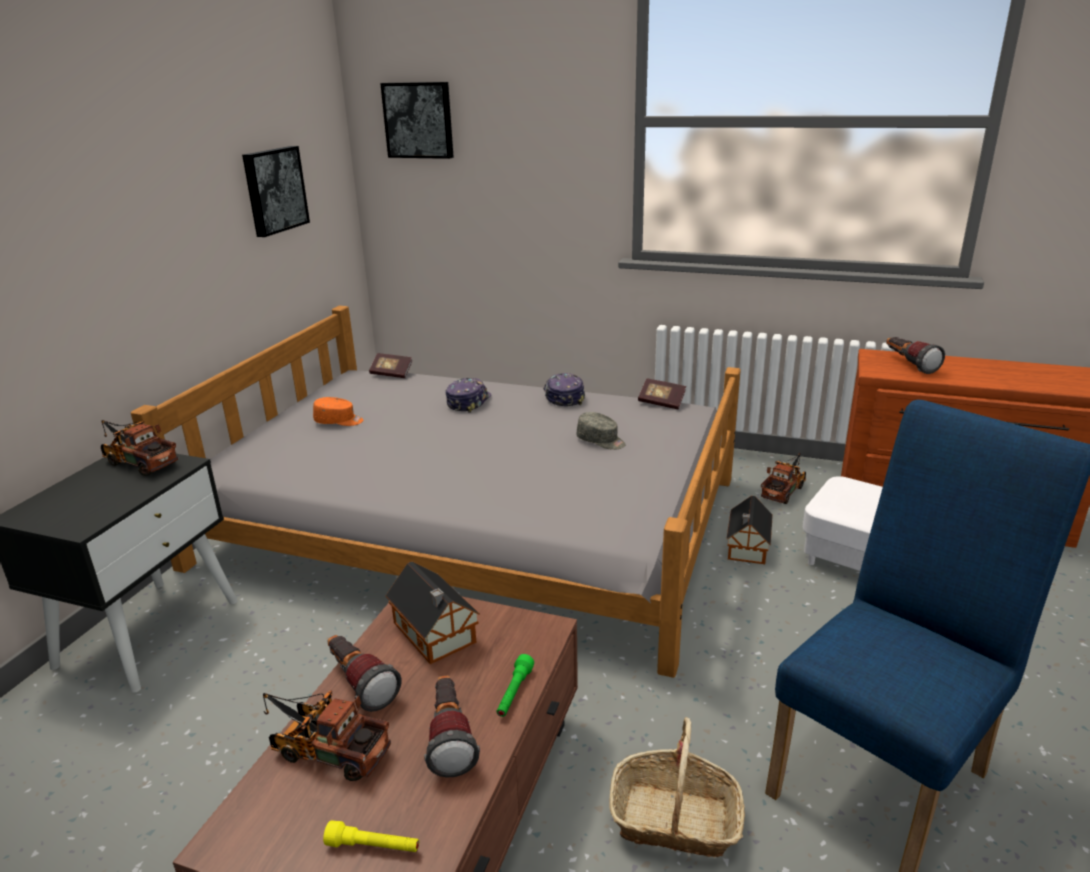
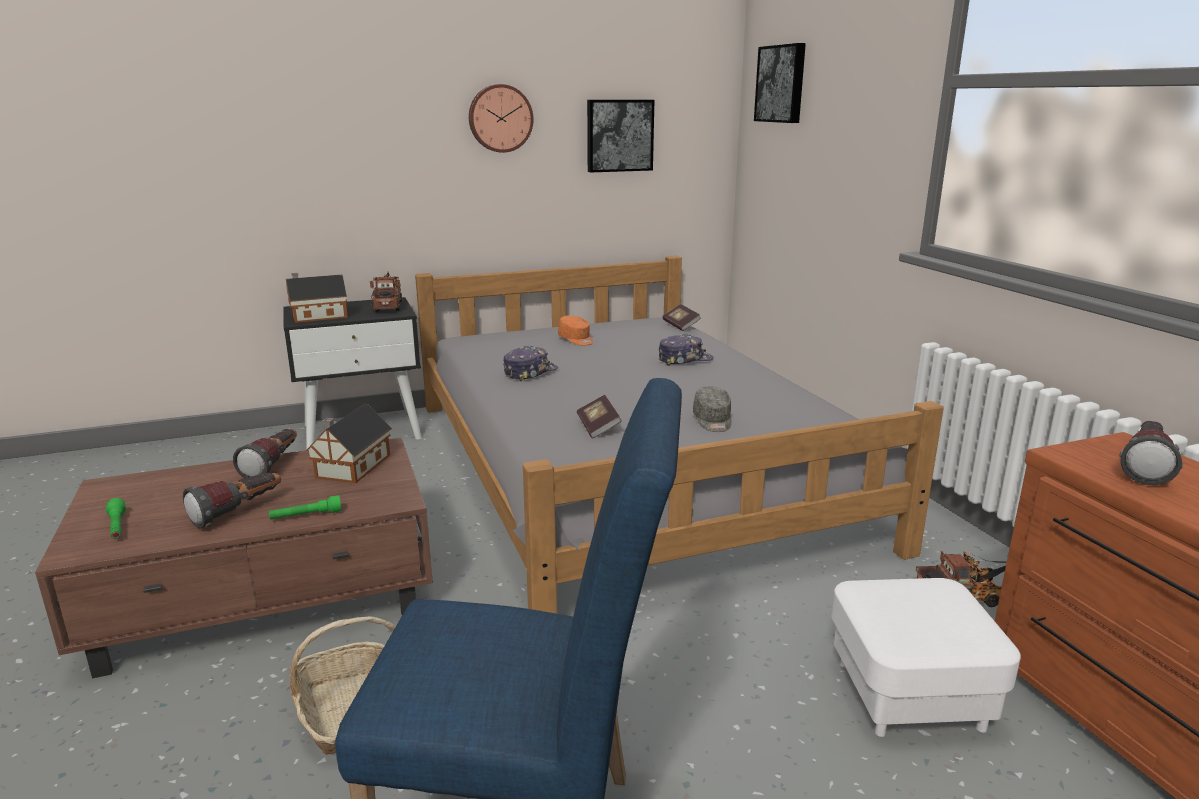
camera: 50 degrees right, 5 degrees down
(170, 191) = (500, 118): none -> wall clock
(325, 750) = (200, 480): toy truck -> none
(373, 847) = (117, 527): yellow flashlight -> green flashlight
(564, 397) = (766, 383): cap -> cap (530, 372)
(661, 402) = (846, 420): book -> book (598, 427)
(747, 548) = (804, 612): toy house -> toy house (317, 316)

